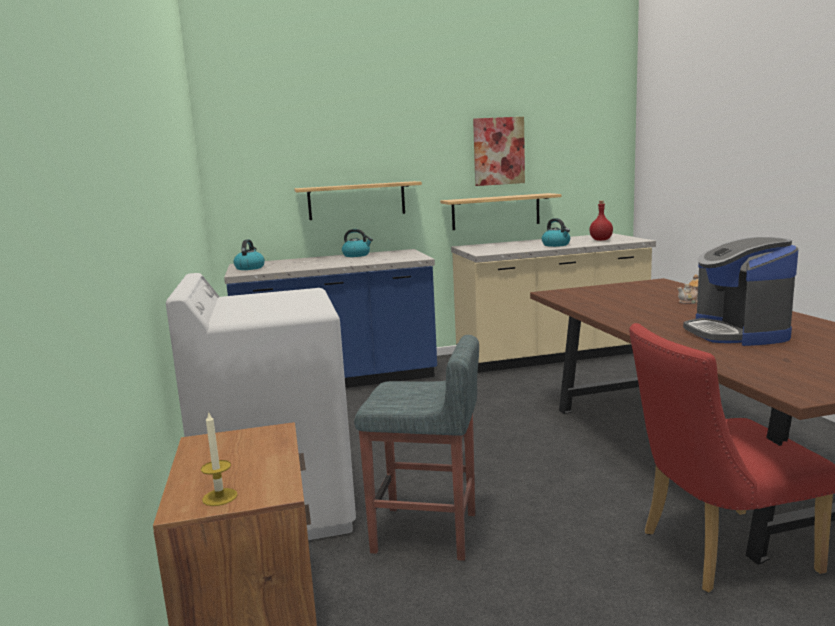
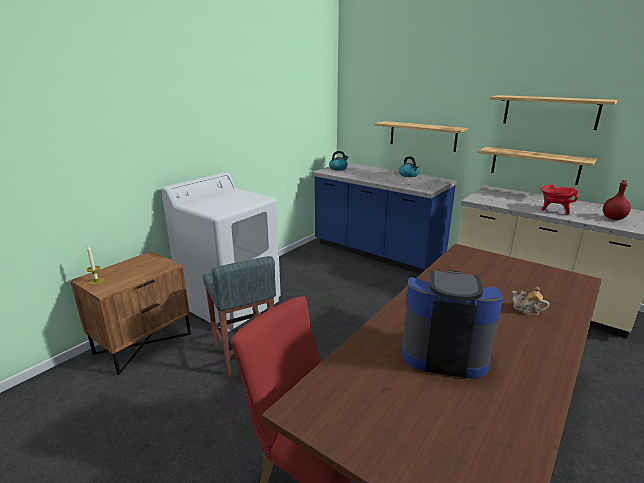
camera: 50 degrees right, 10 degrees up
(498, 151) = (550, 112): picture -> shelf
(556, 245) = (554, 210): kettle -> red cooking pot
(736, 333) = (443, 351): coffee machine -> coffee machine turned 60 degrees clockwise

